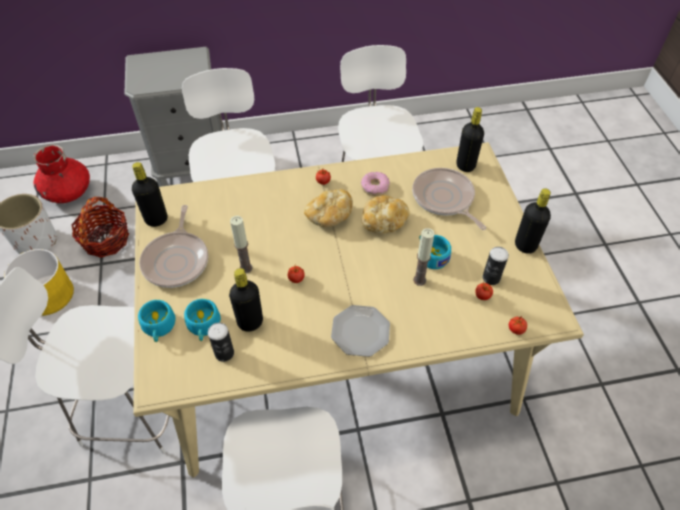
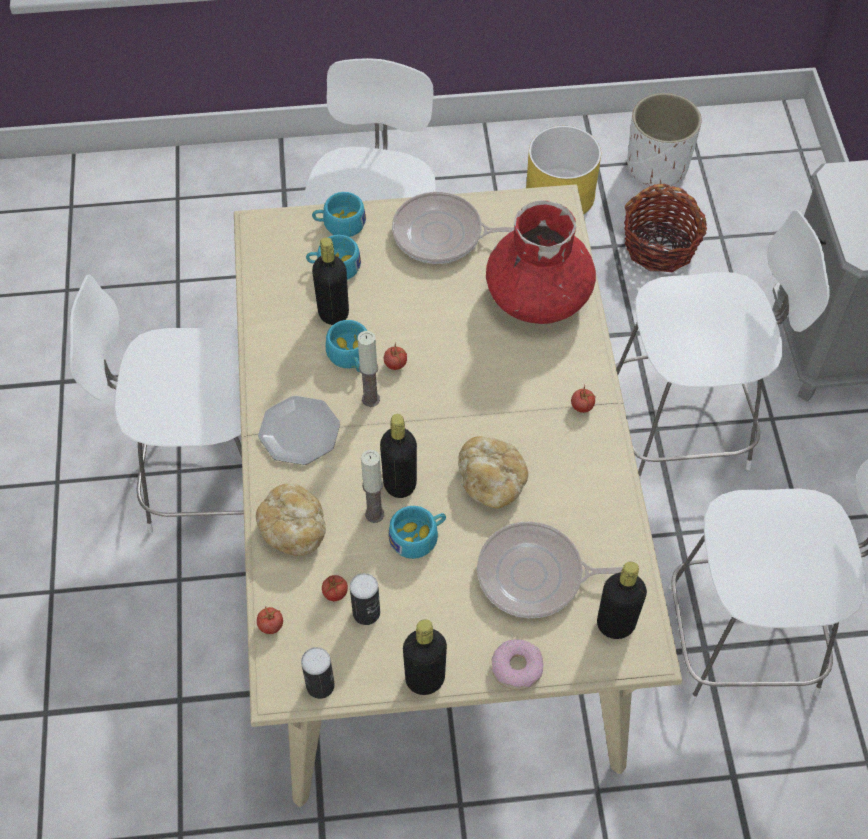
camera: 95 degrees right, 5 degrees up
(68, 191) = (759, 188): red vase -> red vase (538, 295)
(156, 219) = (516, 209): black bottle -> black bottle (400, 484)
(224, 353) = (293, 288): can -> can (320, 685)
(246, 268) = (421, 308): candle -> candle (370, 399)
(291, 307) = (350, 357): none -> turquoise cup
(329, 216) = (508, 410): bread -> bread (293, 528)
(375, 187) = (567, 477): donut -> donut (517, 668)
(444, 199) = (536, 576): frying pan -> frying pan turned 150 degrees counterclockwise

